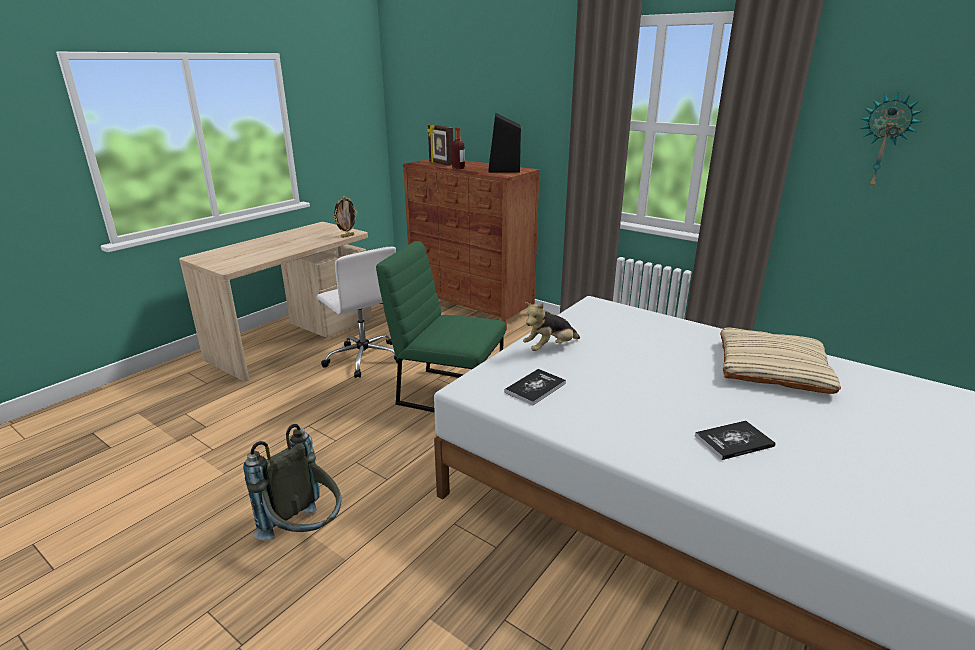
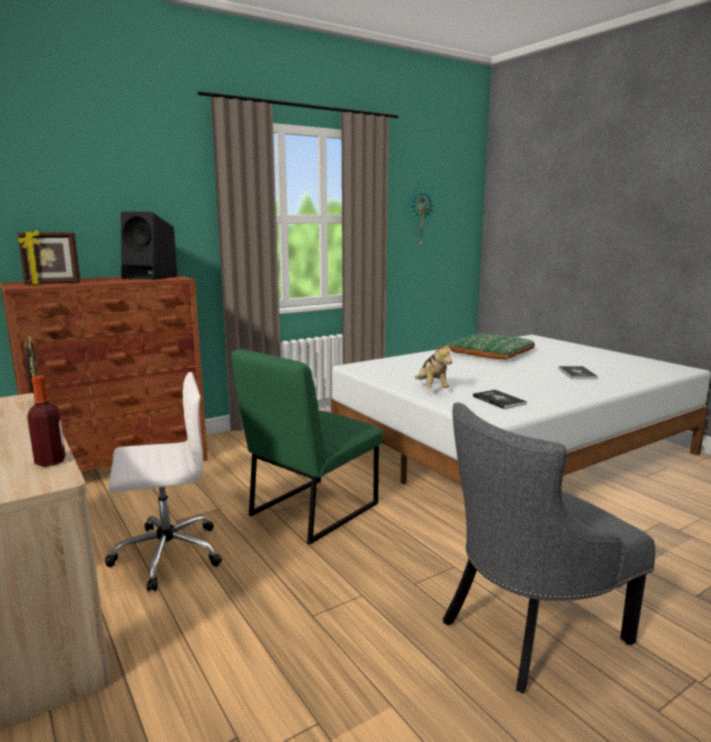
camera: 70 degrees left, 10 degrees down
(306, 533) = (533, 628): grey backpack -> grey armchair
(458, 168) = (102, 282): bottle -> bottle (50, 461)
(772, 368) = (491, 353): beige pillow -> green pillow

